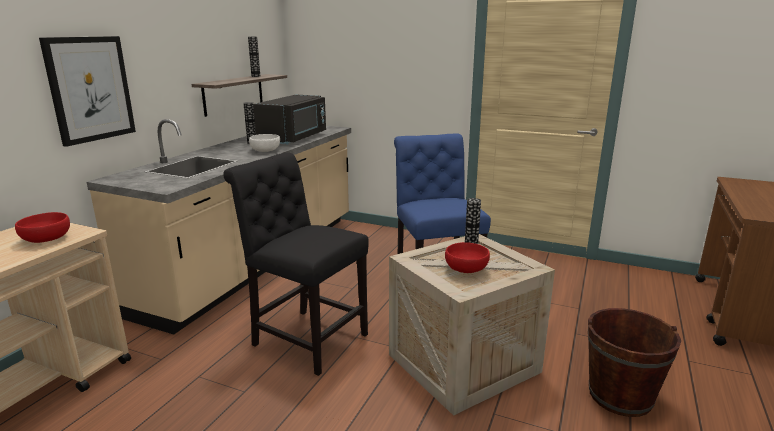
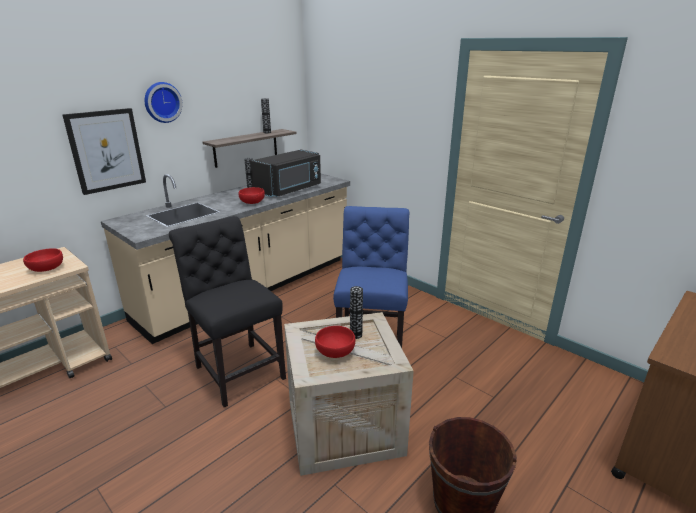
camera: 20 degrees right, 5 degrees up
(149, 32) = (162, 102): none -> wall clock
(265, 150) = (252, 202): white bowl -> red bowl

